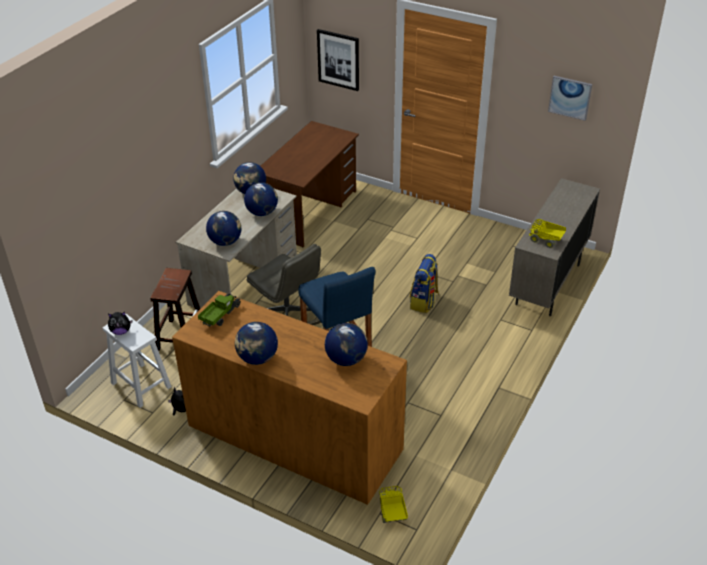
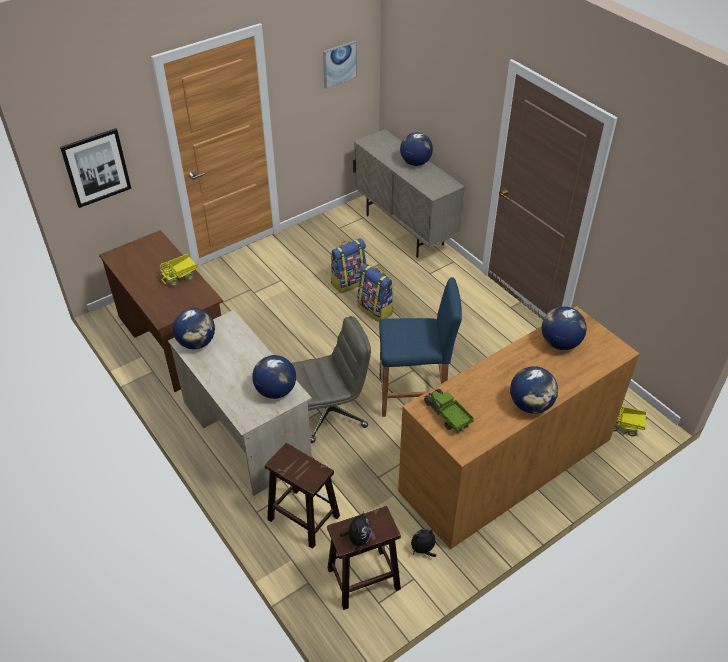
camera: 65 degrees left, 5 degrees up
(140, 385) = (362, 579): white stool -> brown stool
(262, 212) = (244, 345): globe -> globe (415, 163)
(446, 275) = (348, 282): none -> backpack
(546, 240) = (435, 181): toy truck -> toy truck (180, 277)

